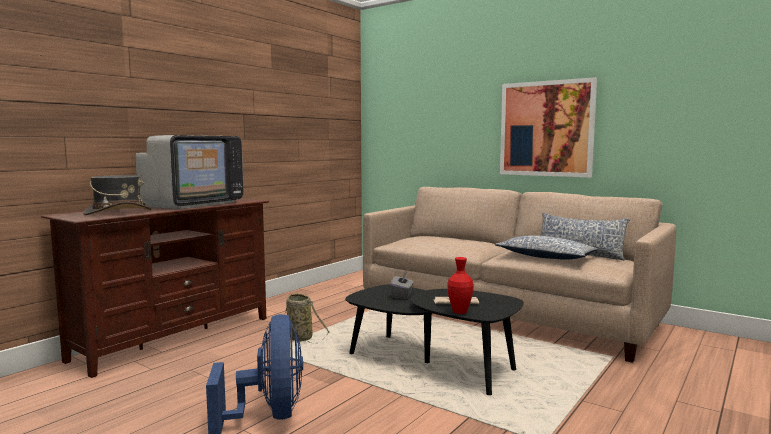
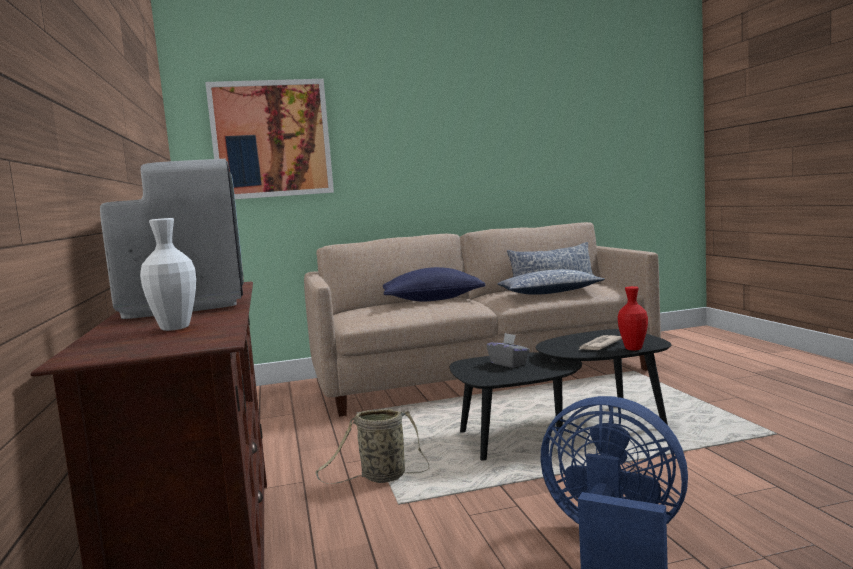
camera: 50 degrees left, 0 degrees up
(118, 212) = (175, 328): grey hat -> white vase
(464, 241) = (433, 300): none -> blue pillow
(546, 129) = (459, 161): picture -> picture (271, 139)

